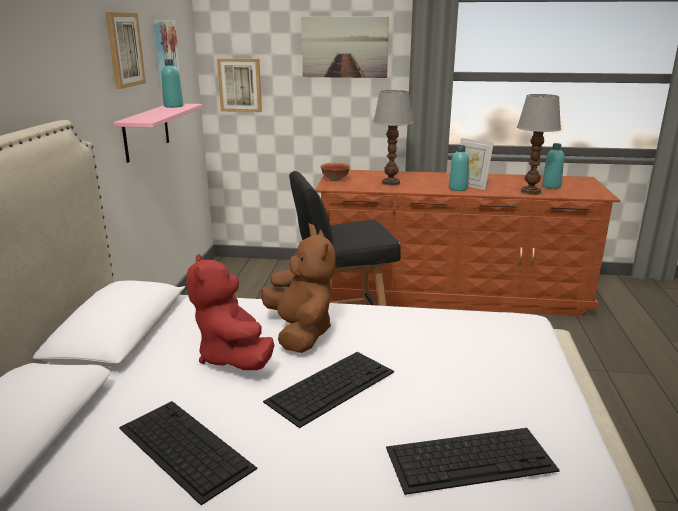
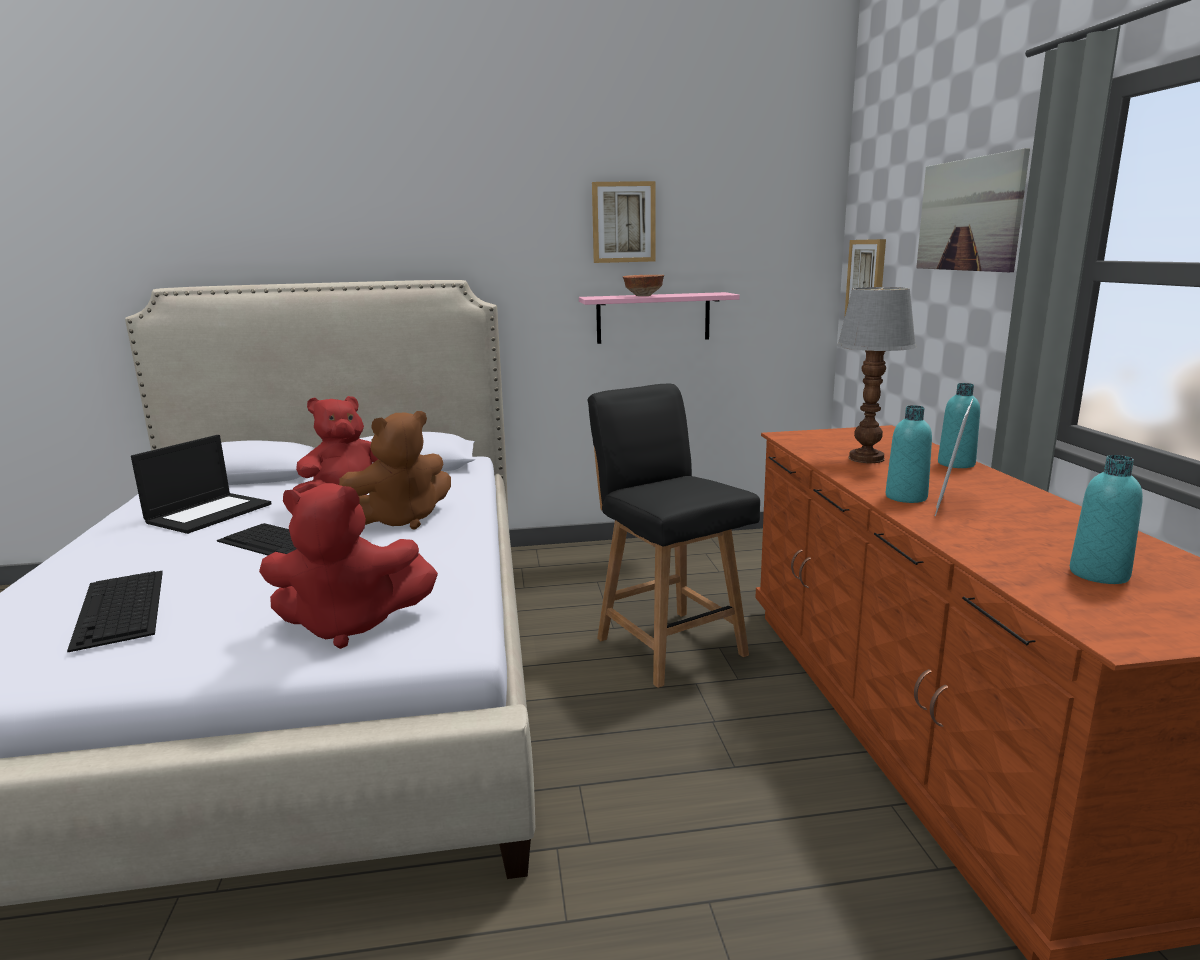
camera: 75 degrees right, 5 degrees down
(165, 52) = (731, 228): picture -> none
(173, 106) = (701, 293): turquoise bottle -> turquoise bottle (956, 464)
(183, 447) = (209, 513): keyboard -> laptop
(335, 179) = (832, 434): bowl -> bowl (643, 296)
(507, 352) = (350, 625): none -> red plush toy
(530, 192) = (993, 553): table lamp -> none

